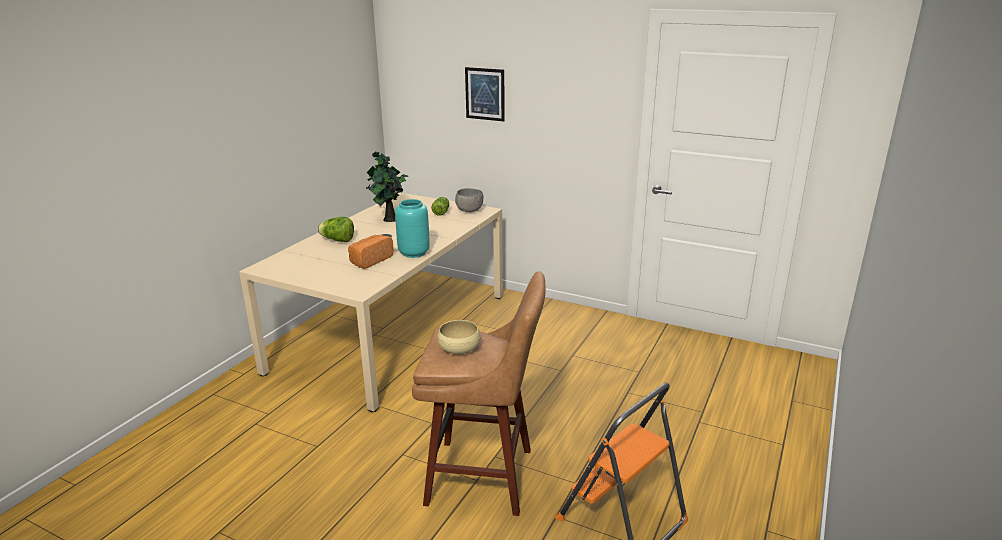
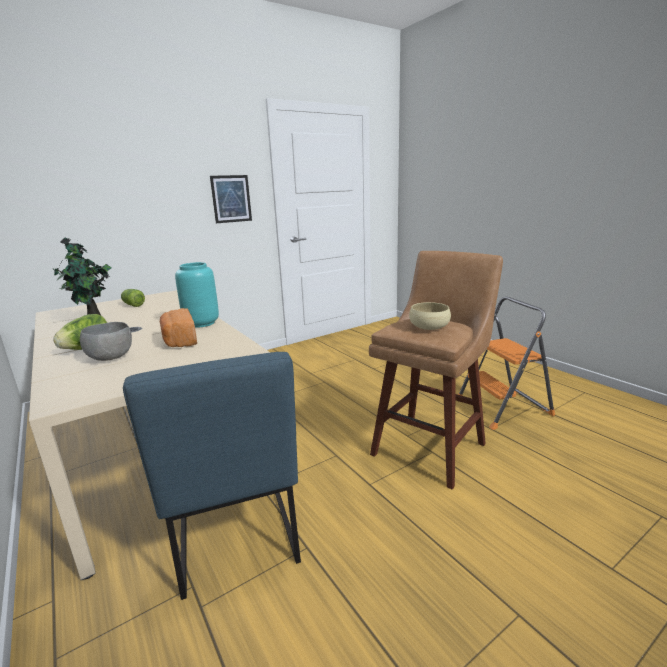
camera: 60 degrees left, 5 degrees down
(317, 410) = (235, 532): none -> blue chair
(470, 211) = (156, 297): grey bowl -> grey bowl (111, 357)
(485, 94) = (124, 181): picture -> picture (231, 199)

